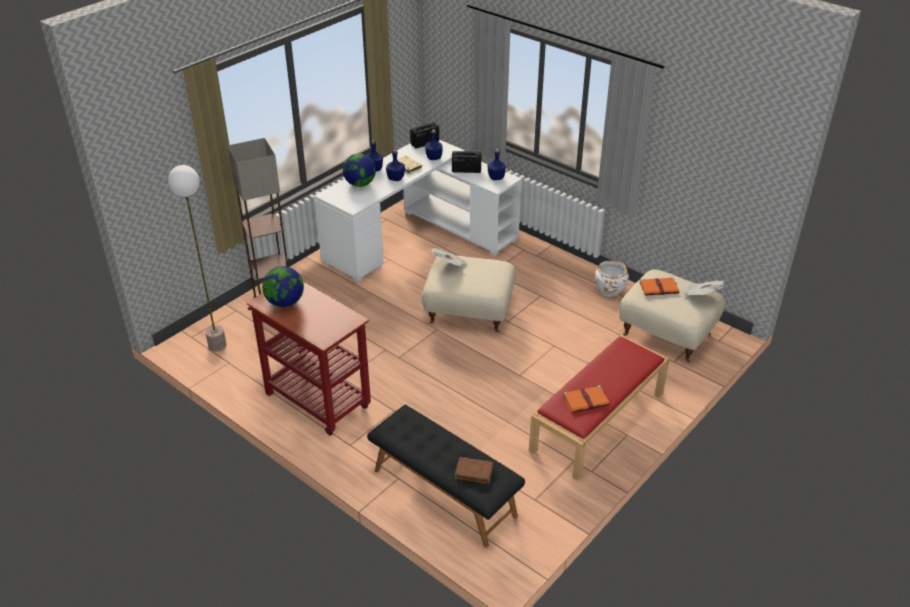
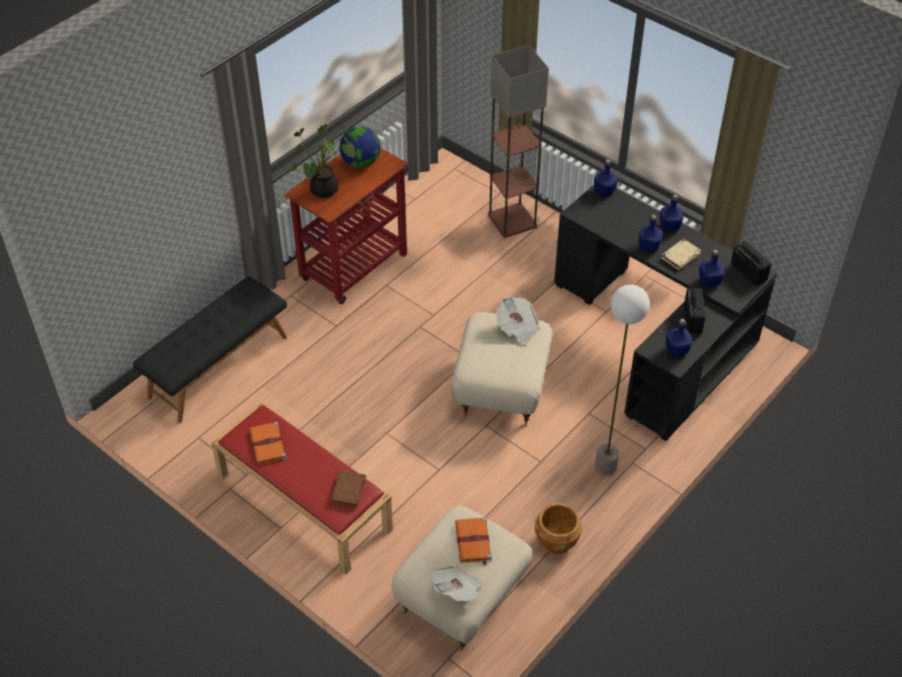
camera: 90 degrees right, 10 degrees up
(217, 346) = (441, 188): floor lamp -> floor lamp (605, 467)
(324, 323) = (324, 191): none -> potted plant
(329, 193) = (604, 191): none -> blue bottle
(360, 184) = (630, 216): globe -> none
(418, 237) = (658, 337): white desk -> black desk
(473, 472) = (179, 348): brown book -> brown book (348, 490)
(610, 290) = (556, 541): white planter -> brown planter

